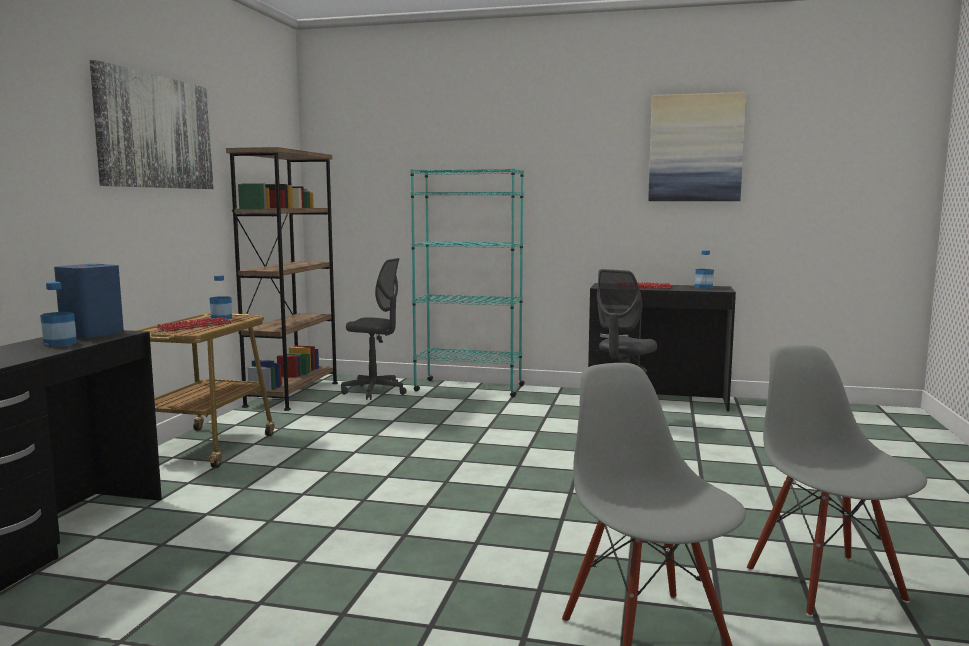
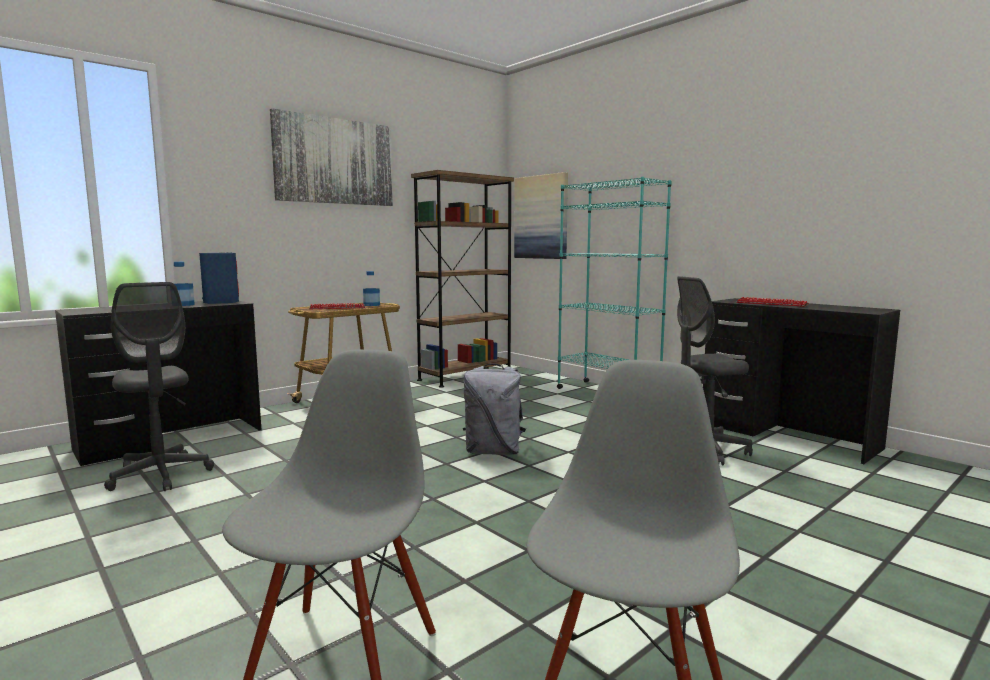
camera: 35 degrees right, 0 degrees up
(375, 392) = (526, 384): grey office chair -> grey office chair (160, 475)
(468, 461) = (494, 452): none -> grey backpack
(695, 148) = (863, 138): picture -> picture (541, 217)
(703, 287) = (852, 308): bottle -> none

